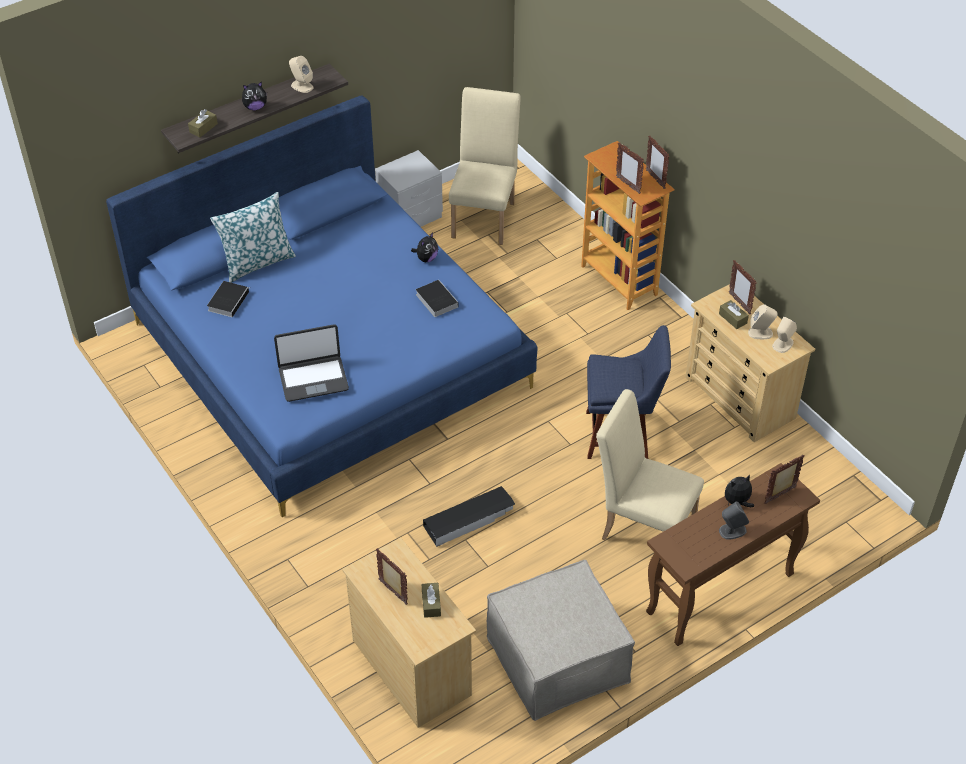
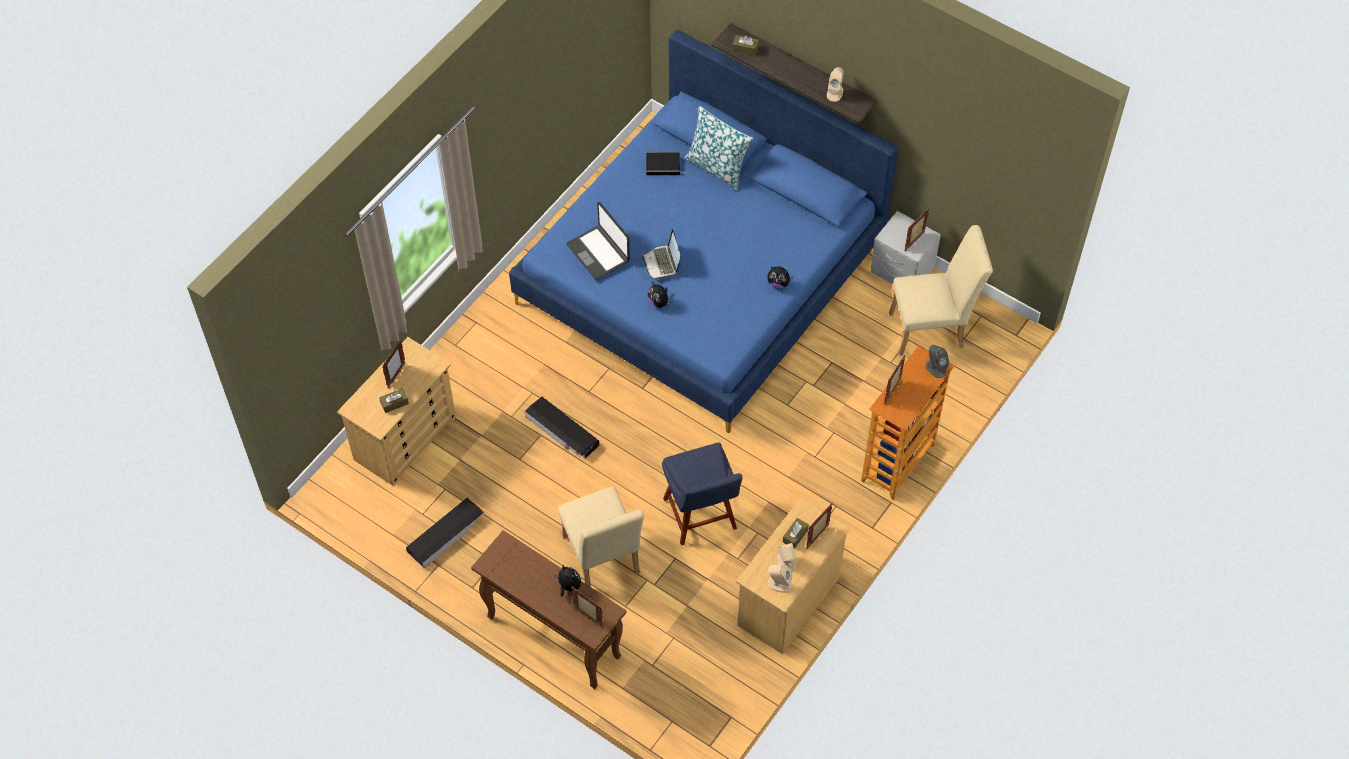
camera: 70 degrees right, 10 degrees up
(255, 107) = (790, 72): plush toy -> plush toy (659, 302)
(354, 333) = (662, 263): none -> laptop
(435, 300) = (729, 306): book -> none
(558, 659) = (446, 535): beige ottoman -> black storage box
(642, 527) = (602, 560): beige chair -> beige chair turned 150 degrees clockwise
(655, 179) = (912, 411): picture frame -> picture frame (914, 242)
(732, 530) = (536, 589): grey speaker -> grey speaker (935, 368)

